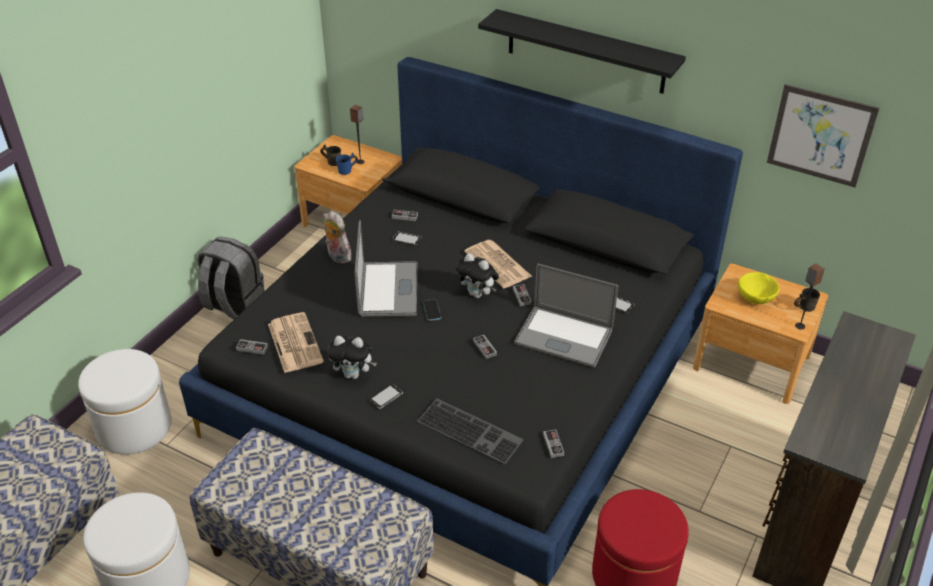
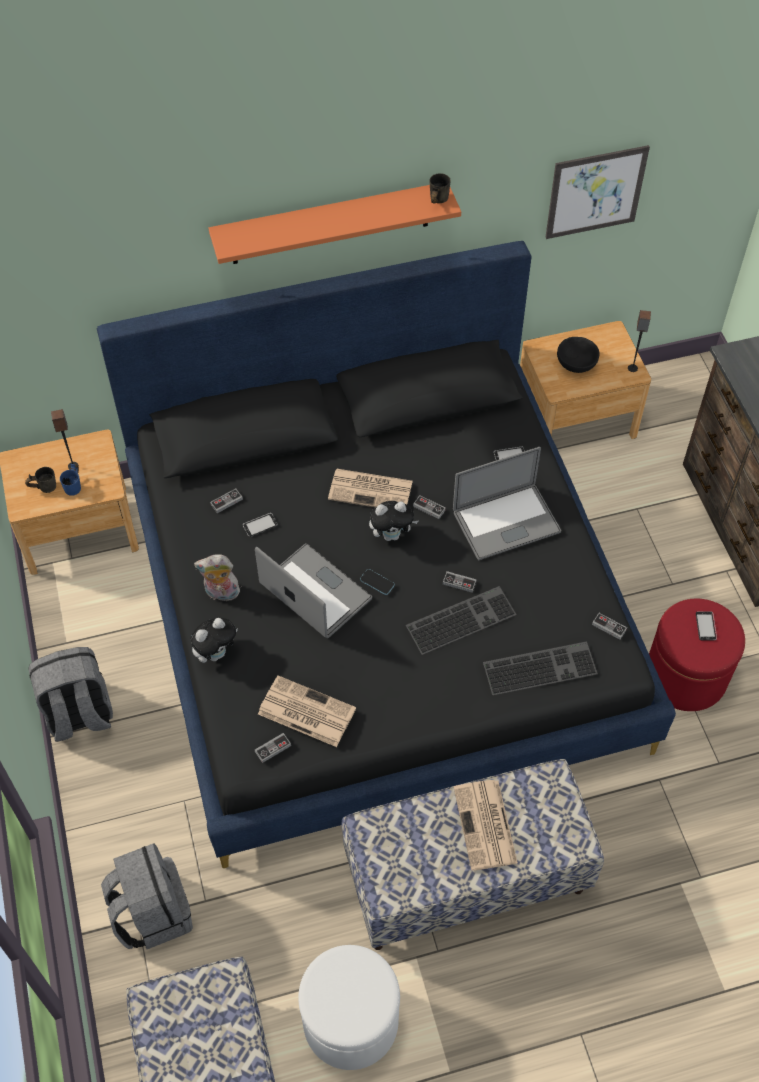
camera: 45 degrees left, 15 degrees up
(134, 427) = (152, 912): white ottoman -> grey backpack
(325, 503) = (486, 826): none -> newspaper
(353, 374) = (390, 698): plush toy -> plush toy (216, 653)
(386, 397) = (442, 695): phone -> phone (705, 626)
(458, 366) = (461, 618): none -> keyboard
(585, 52) = (330, 224): black shelf -> orange shelf
(756, 298) = (576, 364): yellow bowl -> black bowl
(802, 308) = (617, 348): grey mug -> grey mug (435, 201)

